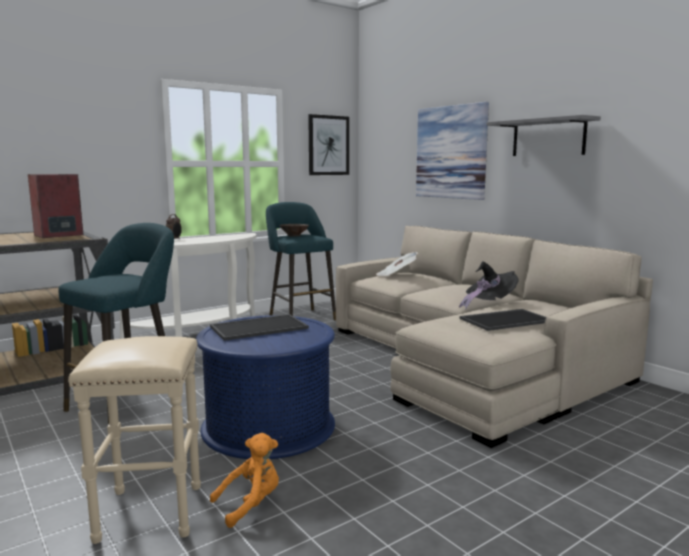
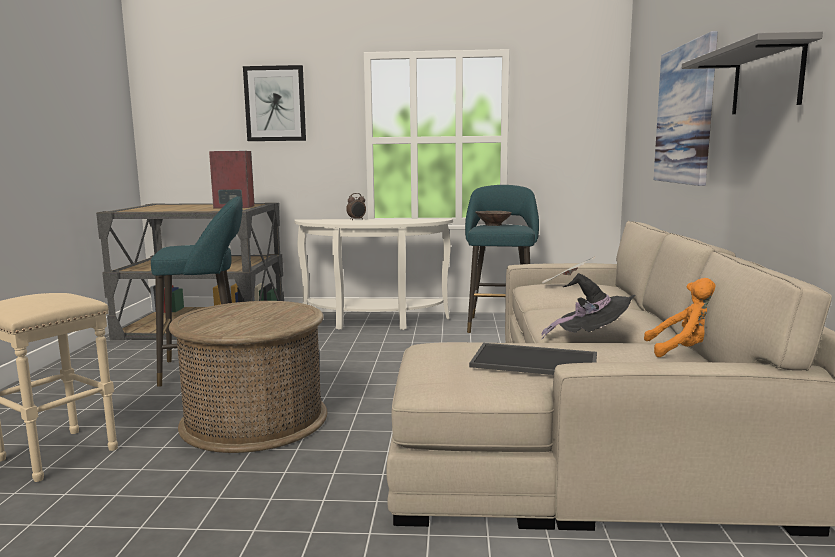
camera: 40 degrees right, 0 degrees up
(251, 504) = (111, 478): orange plush toy -> orange plush toy (685, 350)
(259, 327) = (257, 311): tray -> none
(269, 426) = (255, 420): blue coffee table -> brown coffee table
(328, 145) = (576, 114): picture -> picture (275, 104)

